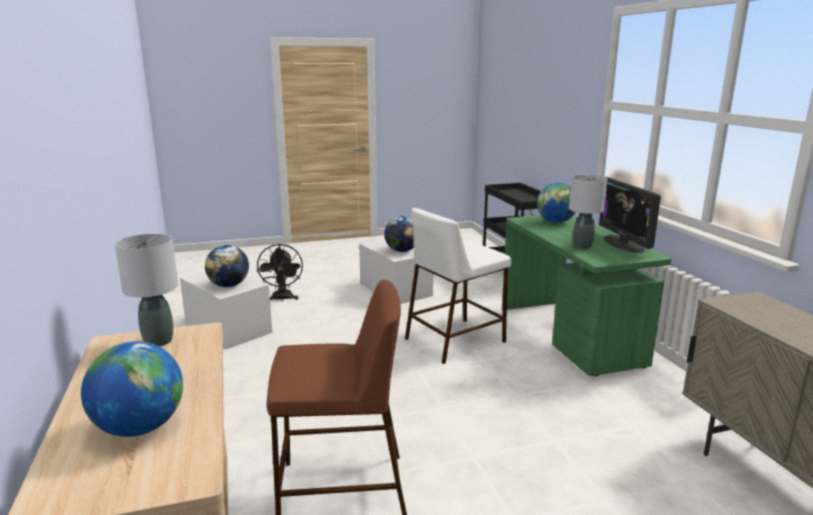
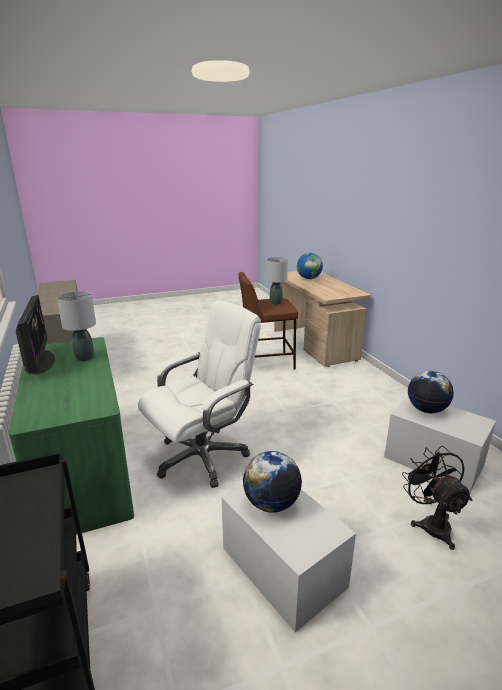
camera: 175 degrees right, 5 degrees up
(159, 341) = (340, 294): grey table lamp -> grey table lamp (275, 303)
(455, 340) = (202, 456): white stool -> white office chair
(555, 222) = (61, 402): globe -> none

